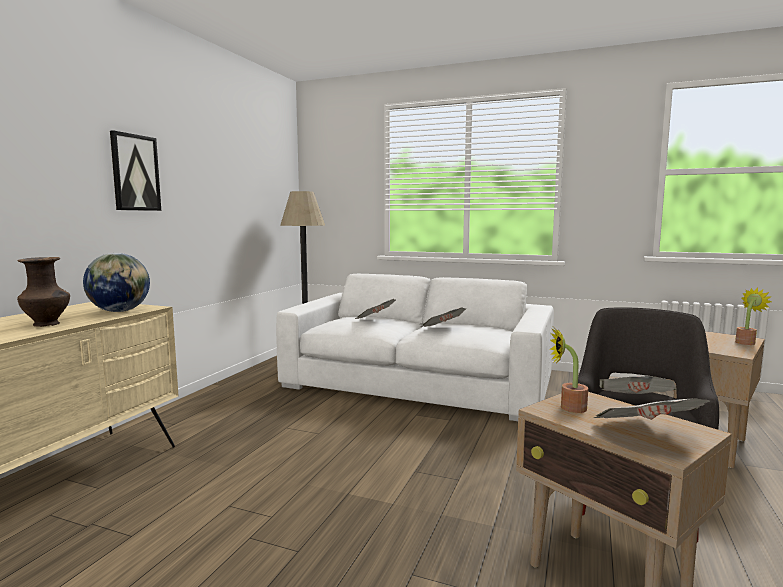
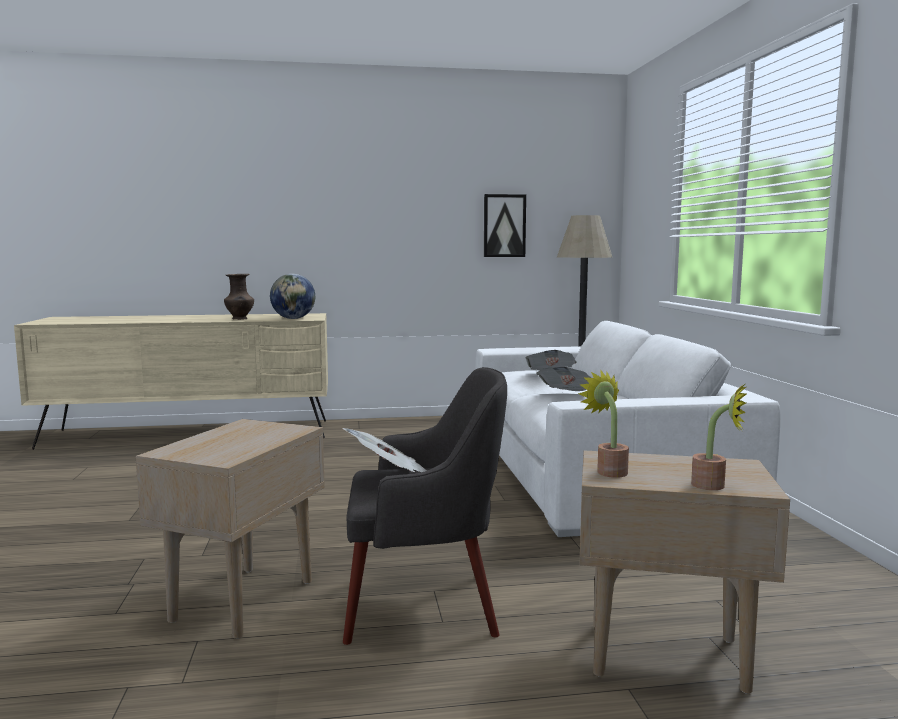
camera: 60 degrees right, 0 degrees up
(135, 173) = (370, 209): picture -> picture (504, 226)
(568, 408) = (256, 427): potted plant -> potted plant (608, 471)
(645, 435) = (201, 446): newspaper -> none

